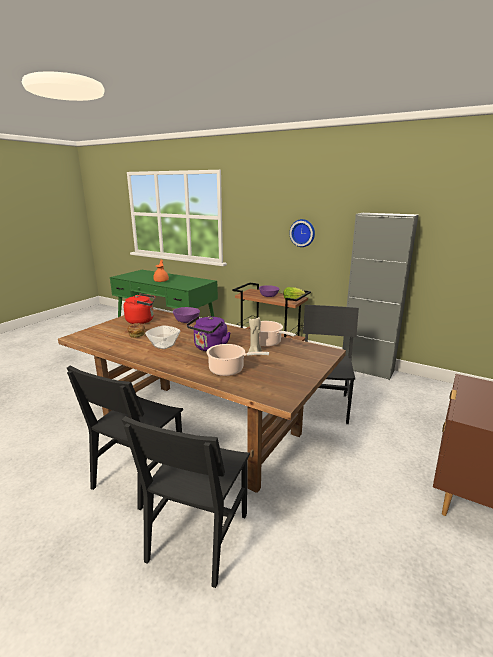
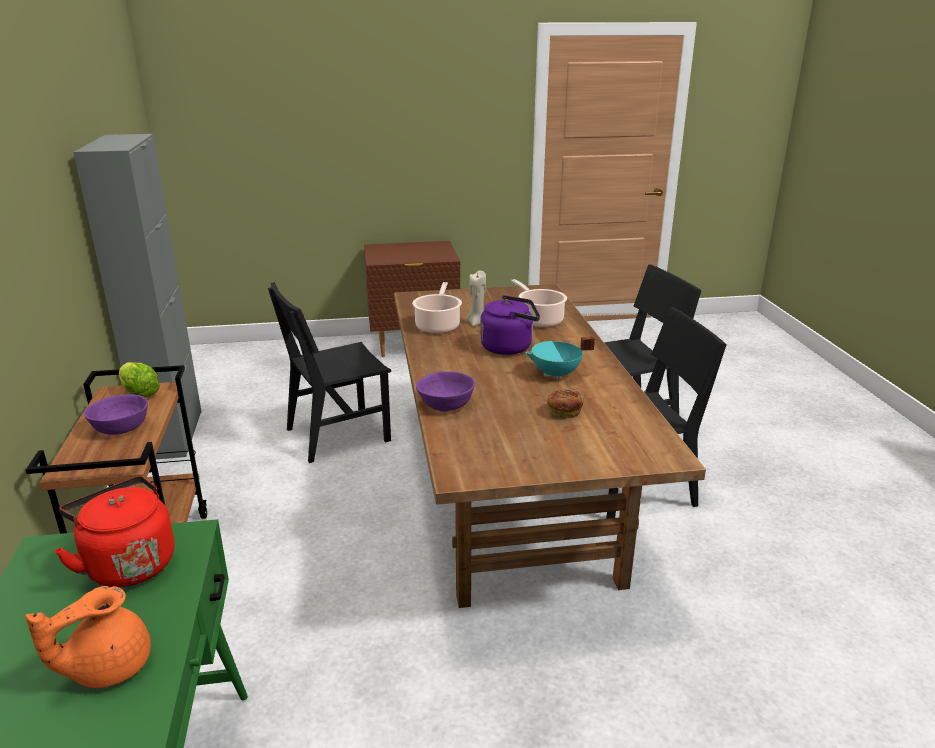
camera: 130 degrees left, 5 degrees up
(142, 321) = (512, 443): red kettle -> red kettle (128, 563)
(163, 345) = (556, 374): bowl -> turquoise cooking pot
(303, 233) = (31, 243): wall clock -> none

